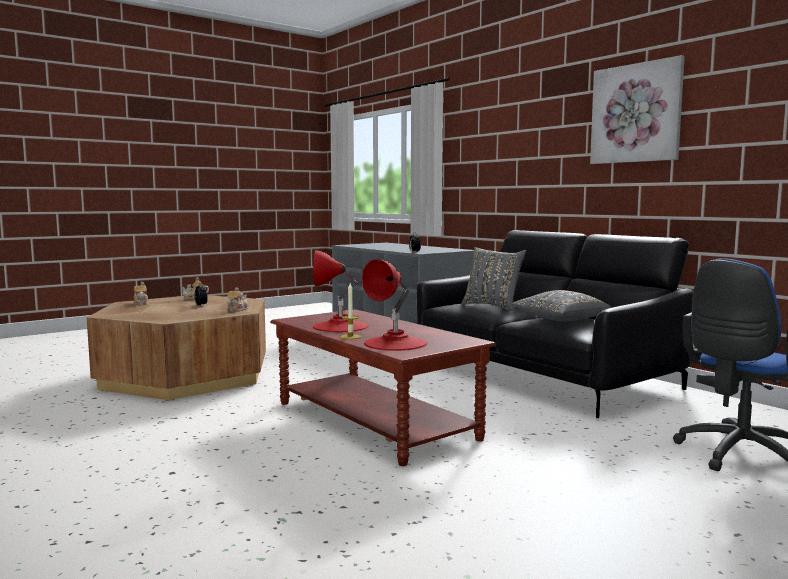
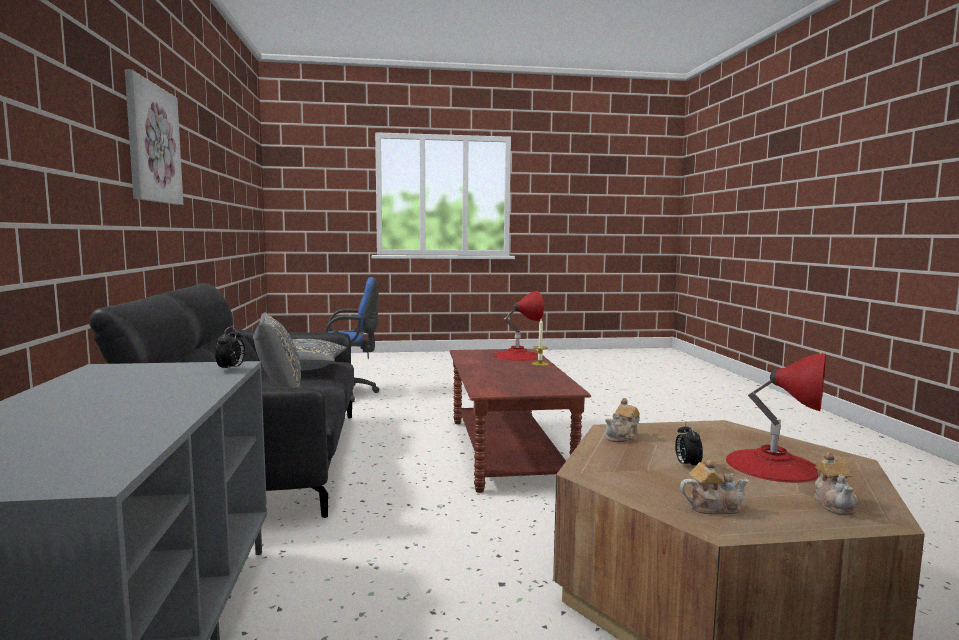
camera: 150 degrees left, 0 degrees up
(340, 326) = (531, 374): red table lamp -> red table lamp (772, 465)

